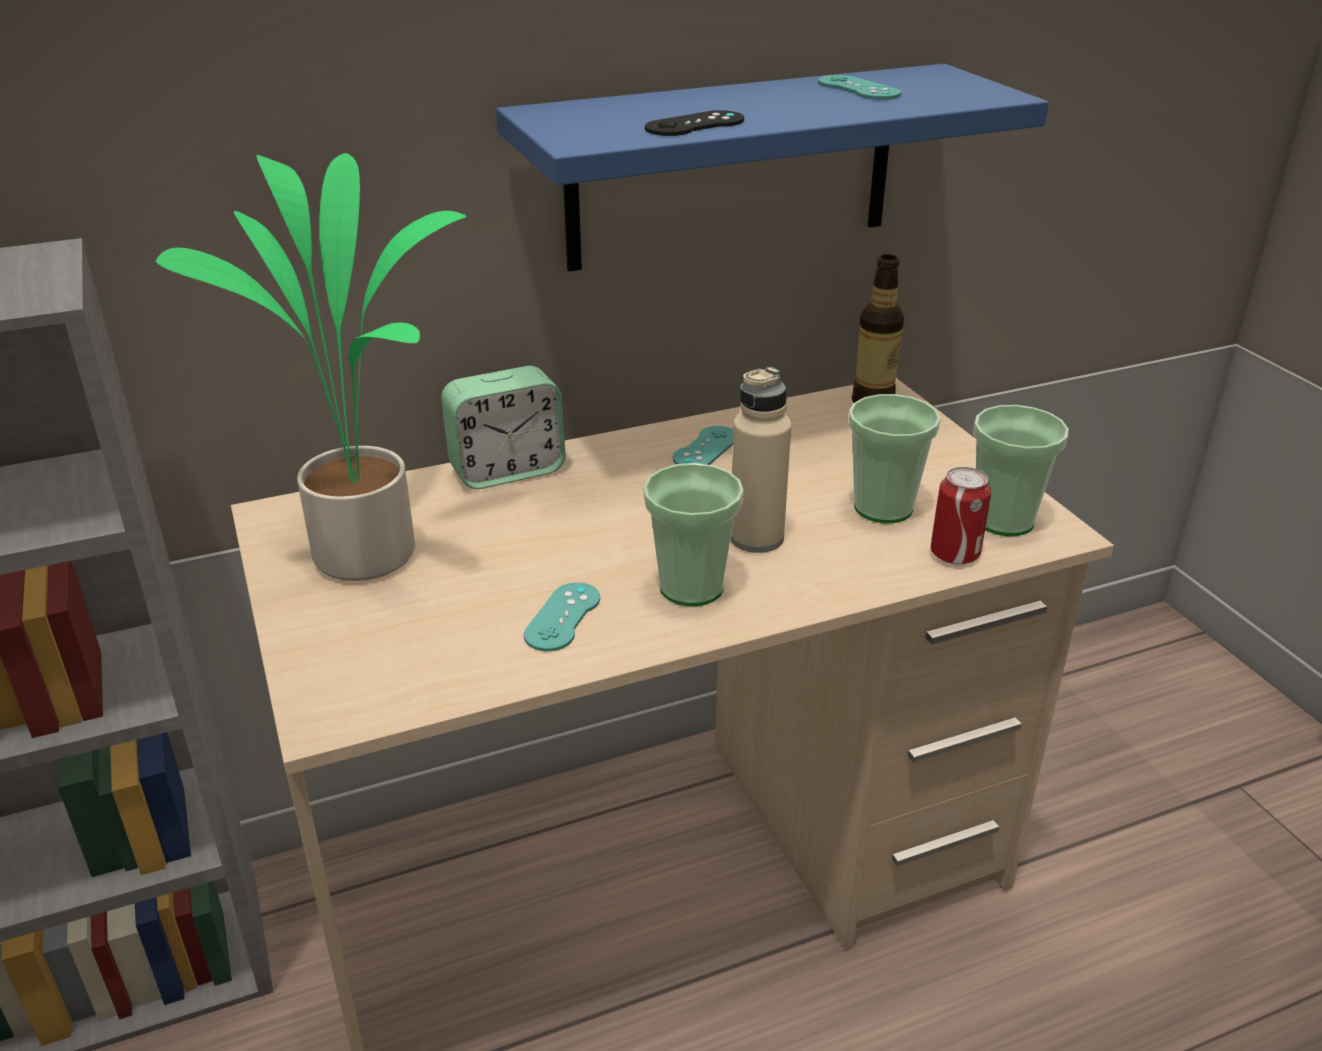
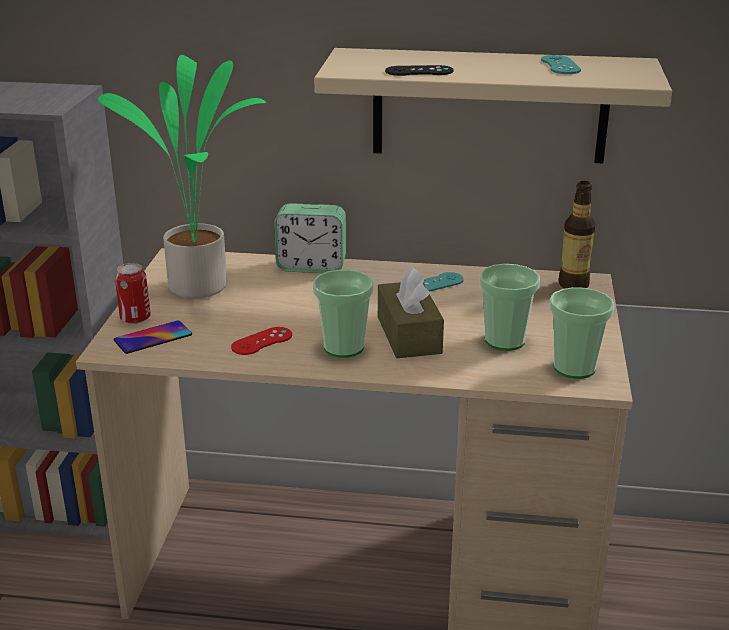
camera: 30 degrees right, 5 degrees down
(380, 670) = (153, 338): none -> phone
(563, 617) = (262, 341): turquoise game controller -> red game controller
(732, 167) = (489, 106): blue shelf -> beige shelf
(756, 538) = (409, 335): beige bottle -> brown tissue box
(954, 554) = (518, 376): can -> can (135, 318)

